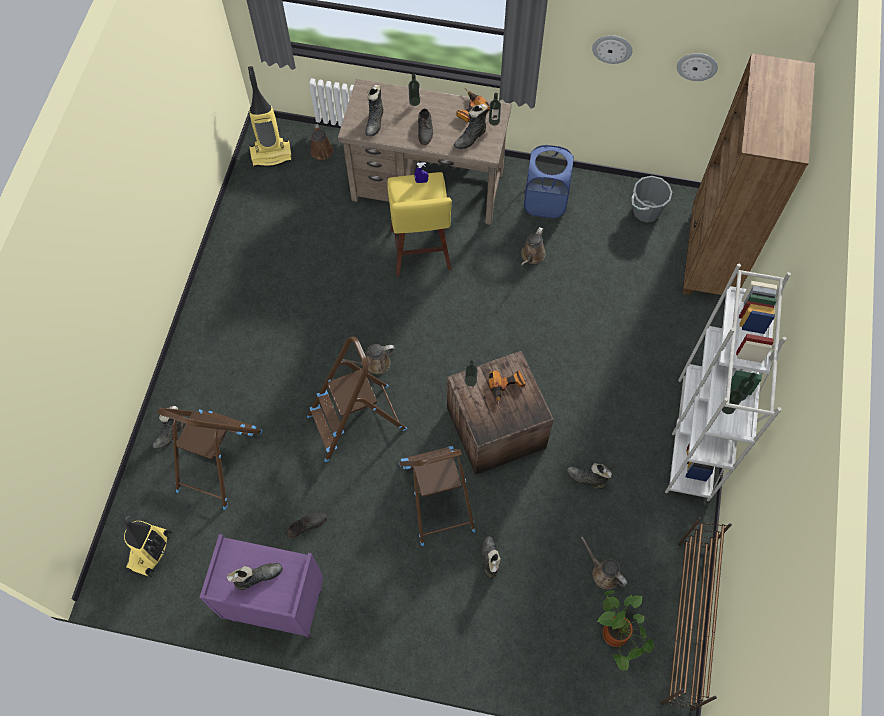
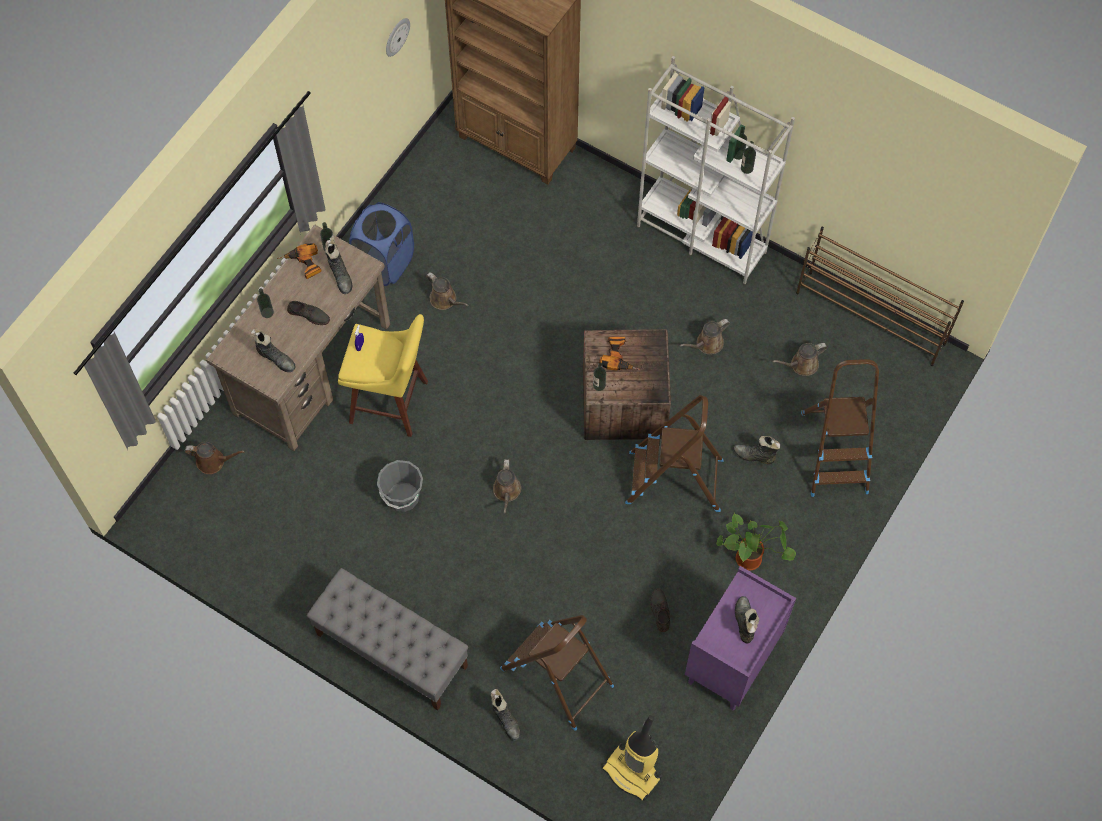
camera: 70 degrees left, 0 degrees up
(205, 329) = (391, 650): none -> grey bench
(271, 154) = (188, 516): vacuum cleaner -> none
(355, 423) = (567, 531): brown step ladder -> brown step ladder (834, 453)
(586, 479) = (707, 344): black boot -> brown watering can
(612, 48) = (344, 96): wall clock -> none
(617, 636) = (863, 376): potted plant -> potted plant (751, 557)
(646, 211) = (440, 177): grey bucket -> grey bucket (402, 497)

